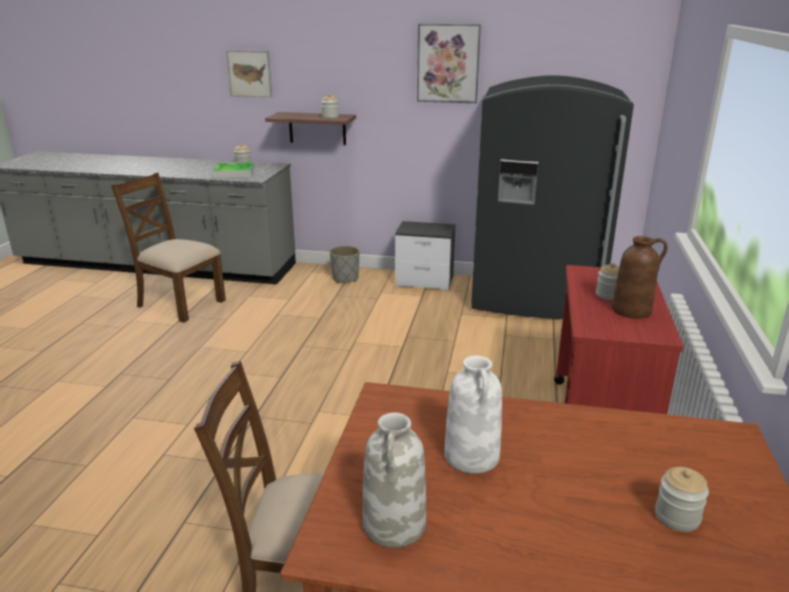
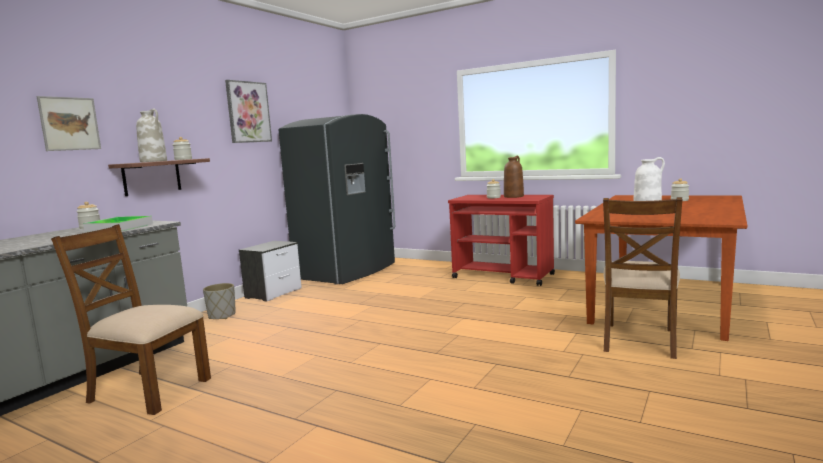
camera: 70 degrees left, 15 degrees down
(180, 303) = (148, 390): brown chair -> brown chair turned 60 degrees clockwise
(395, 526) = (704, 216): white vase -> white vase (154, 161)

